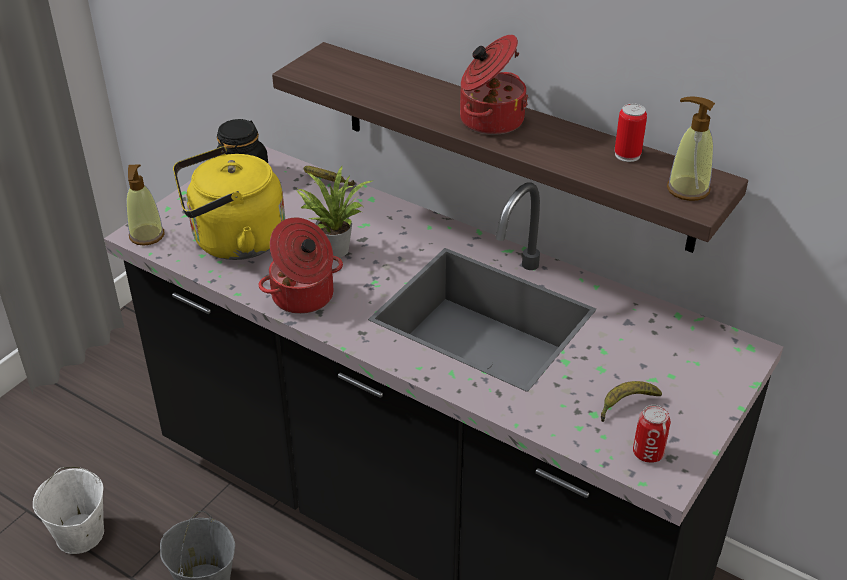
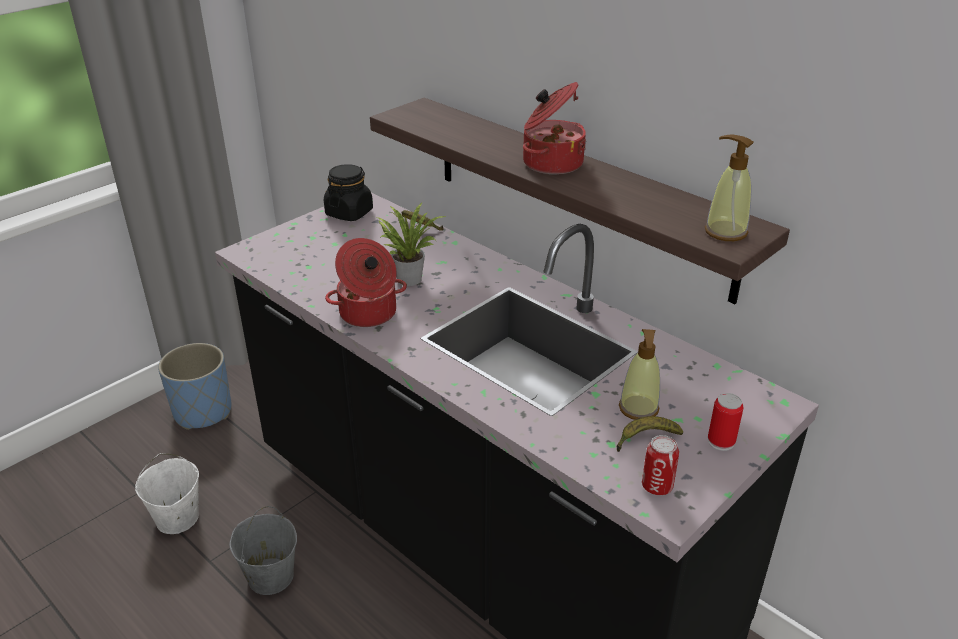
camera: 10 degrees right, 5 degrees down
(73, 407) = (203, 412): none -> blue planter
(146, 236) = (251, 253): soap dispenser -> soap dispenser (638, 408)
(233, 242) = (322, 264): yellow kettle -> none
(627, 155) = (673, 199): can -> can (721, 441)

